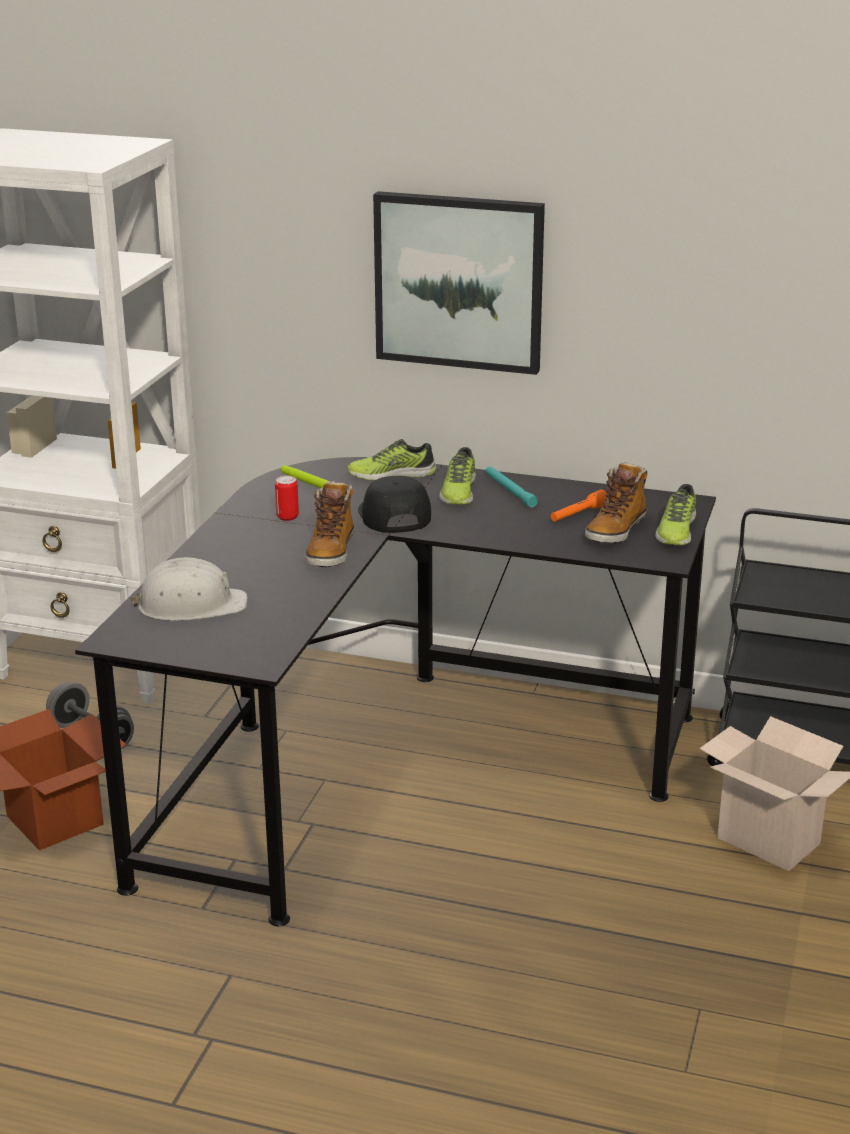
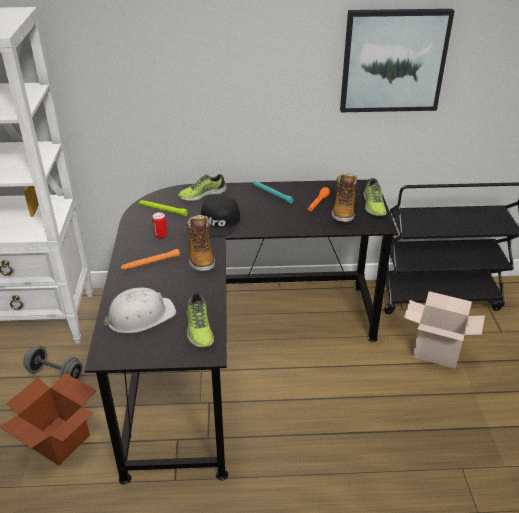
camera: 20 degrees left, 10 degrees up
(248, 547) = (150, 263): none -> orange flashlight
(393, 515) = (219, 222): black cap -> black cap turned 135 degrees counterclockwise
(458, 492) = (245, 200): shoe -> shoe (198, 328)
(459, 281) = (230, 79): picture -> picture (393, 61)

